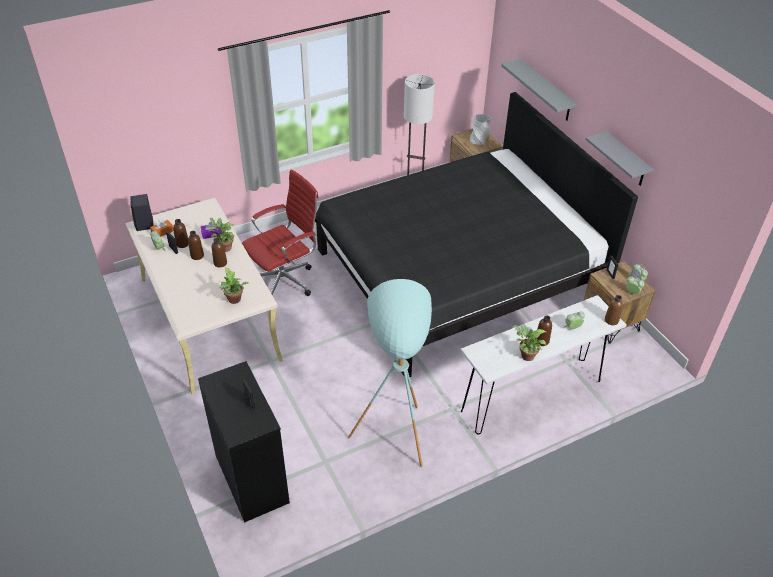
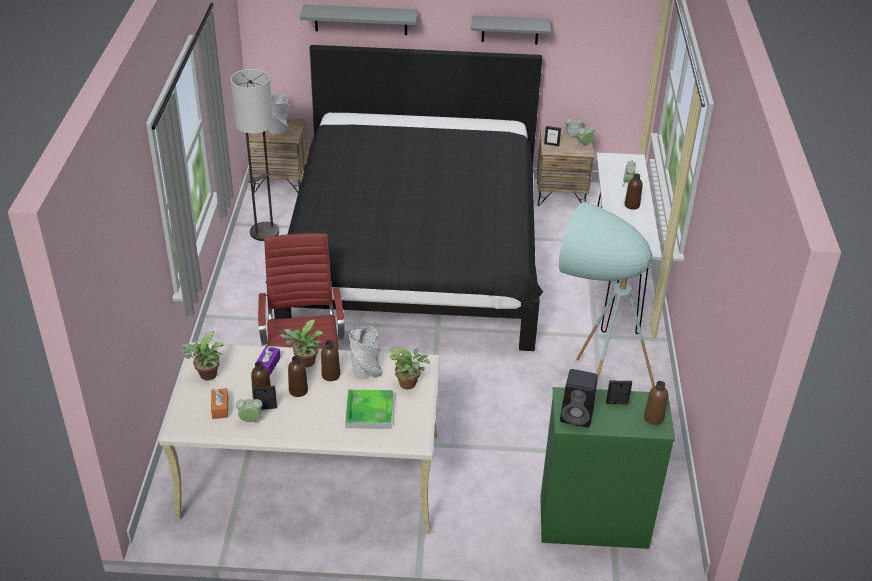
camera: 60 degrees left, 5 degrees down
(145, 225) = (187, 420): black speaker -> black speaker (577, 416)
(196, 293) = (369, 412): none -> tray
(235, 276) = (366, 370): none -> grey vase
(251, 478) = (592, 522): black dresser -> green dresser
(525, 356) = (644, 221): potted plant -> potted plant (206, 376)
(611, 320) = (634, 159): brown bottle -> brown bottle (653, 417)

